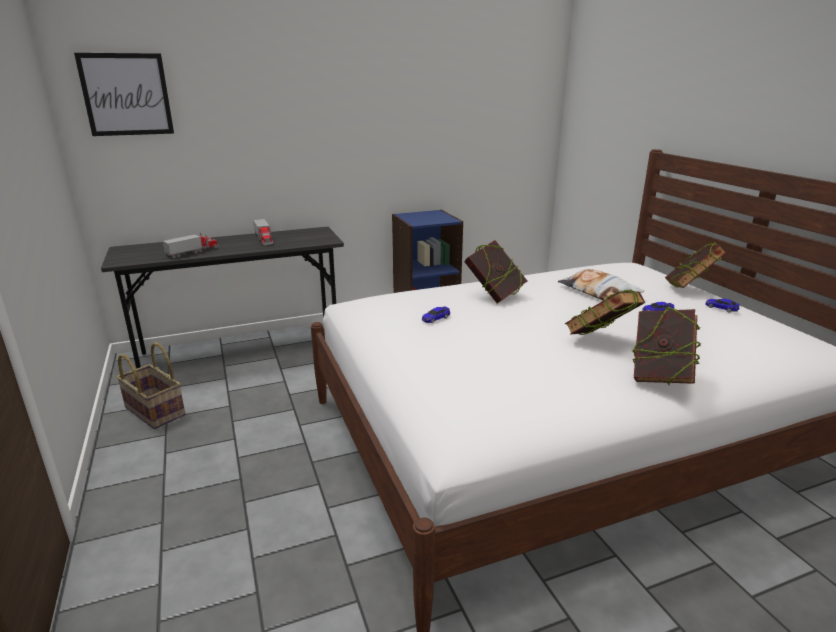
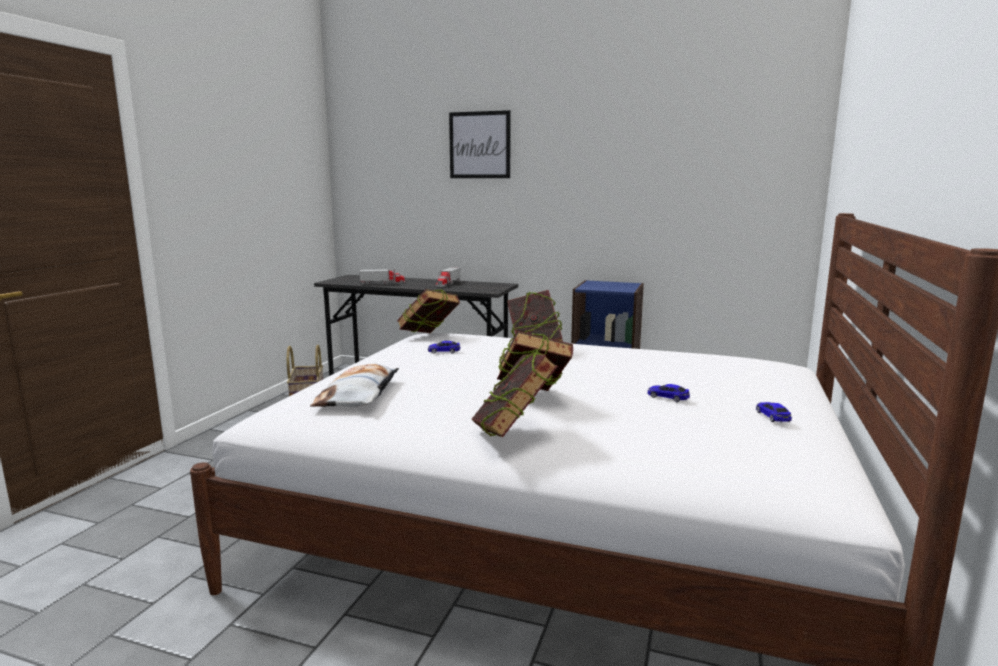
camera: 40 degrees right, 10 degrees down
(126, 95) = (374, 156): picture -> picture (479, 145)
(598, 292) = (651, 370): pillow -> pillow (359, 395)
(689, 289) = (784, 394): book -> book (429, 337)

